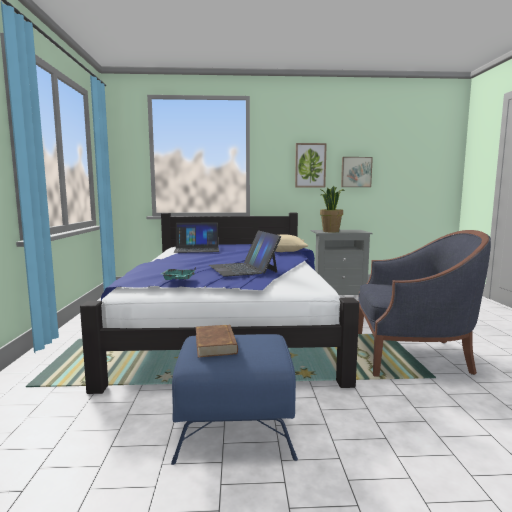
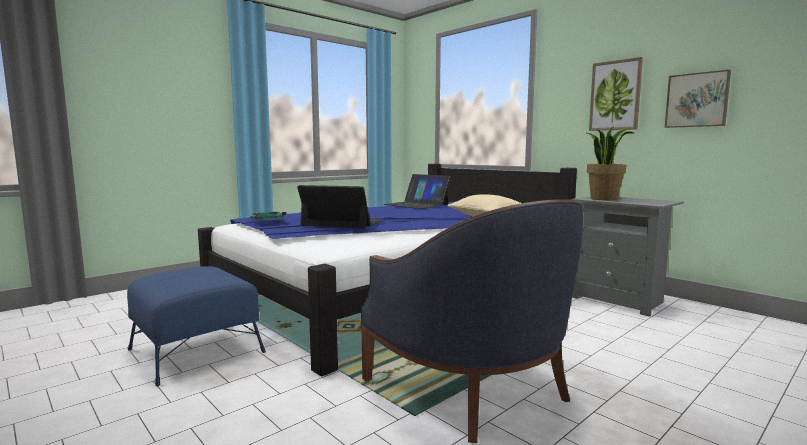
camera: 50 degrees right, 0 degrees up
(216, 344) = (185, 272): brown book -> none
(243, 269) = (343, 222): laptop -> laptop turned 75 degrees clockwise

